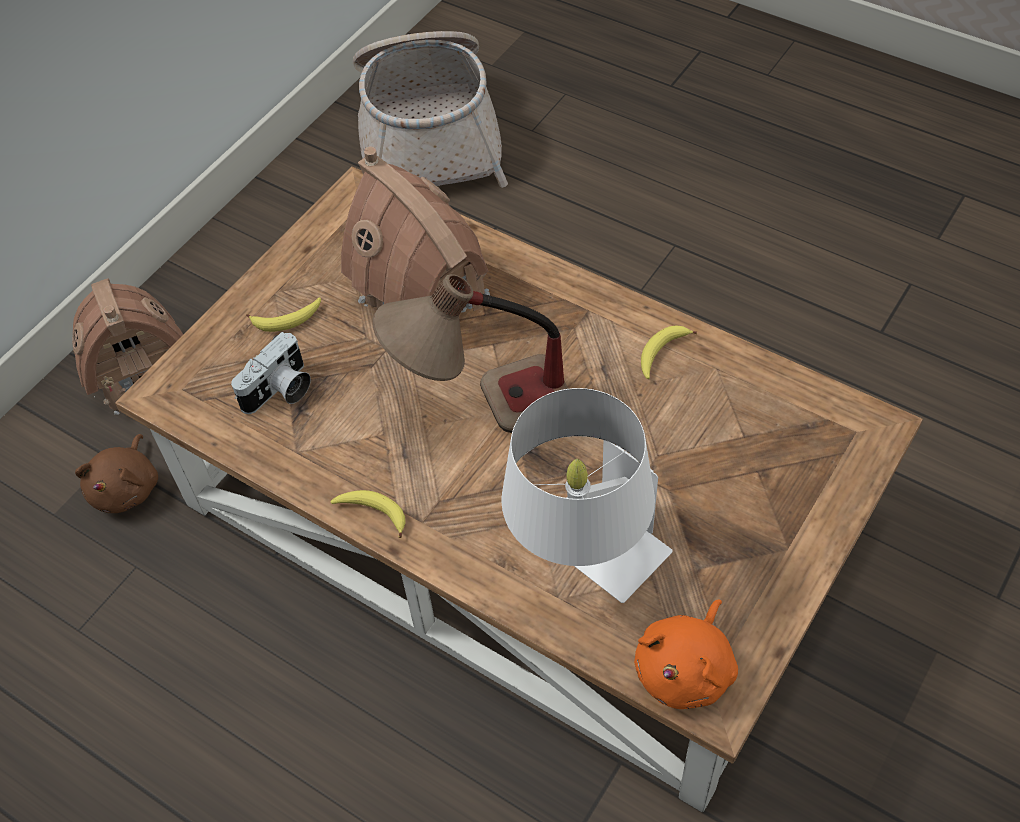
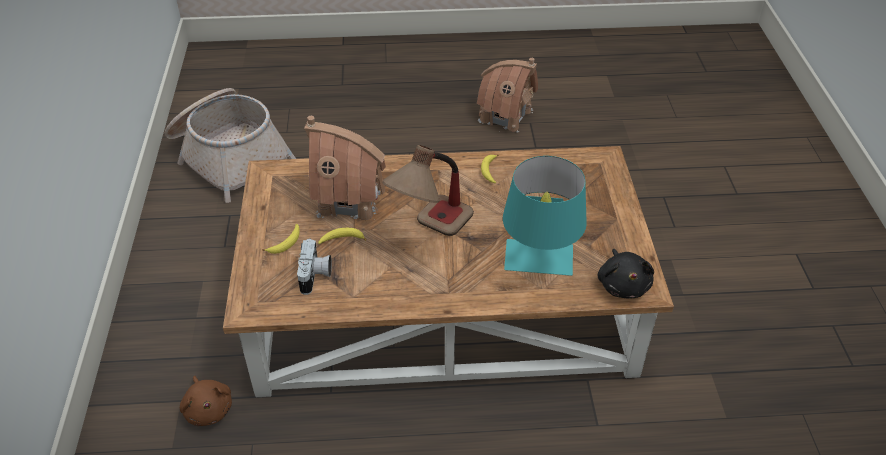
camera: 40 degrees left, 10 degrees down
(140, 371) = (159, 348): toy house -> toy house (506, 116)
(373, 513) = (421, 302): banana -> banana (342, 239)
(584, 560) = (539, 268): white table lamp -> turquoise table lamp
(686, 669) = (623, 285): orange plush toy -> black plush toy

